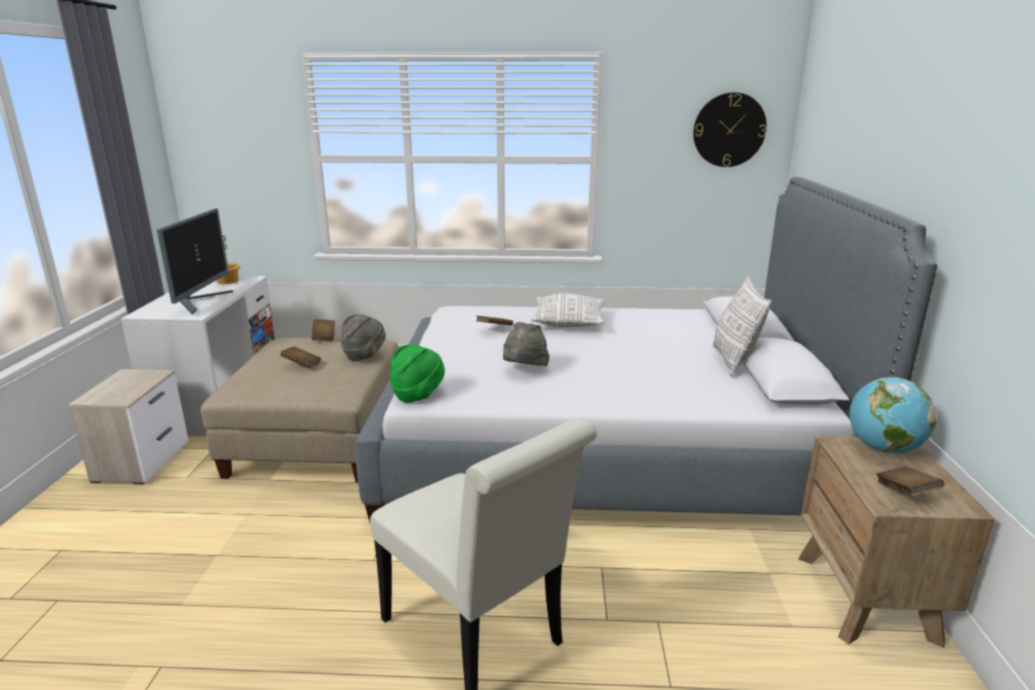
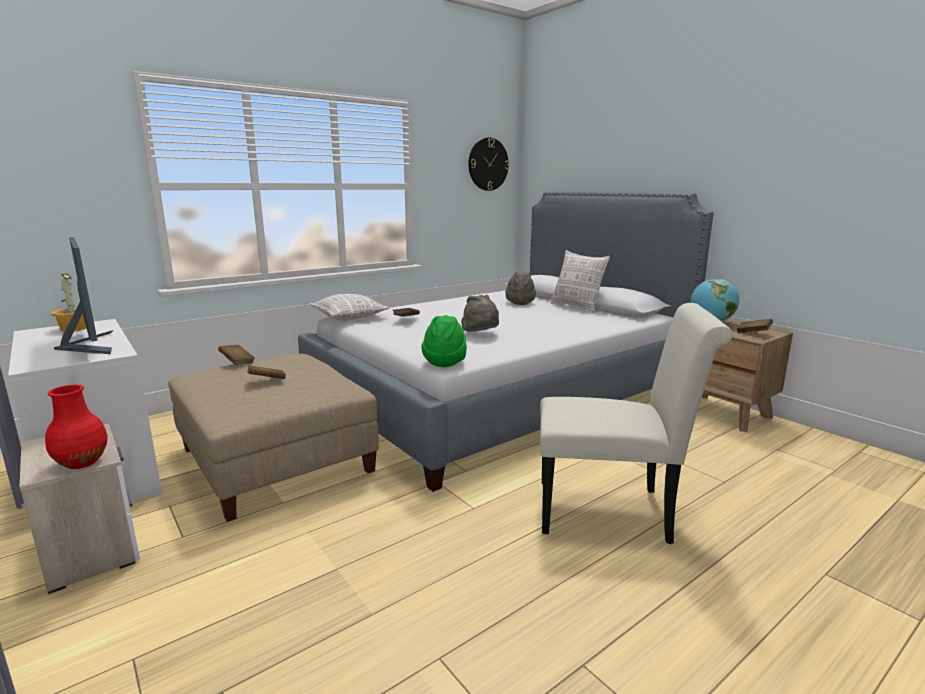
camera: 40 degrees left, 5 degrees down
(113, 398) = (83, 462): none -> red vase
(364, 355) = (309, 363): grey hat -> grey hat (520, 302)
(568, 322) = (444, 308): pillow -> pillow (349, 317)

